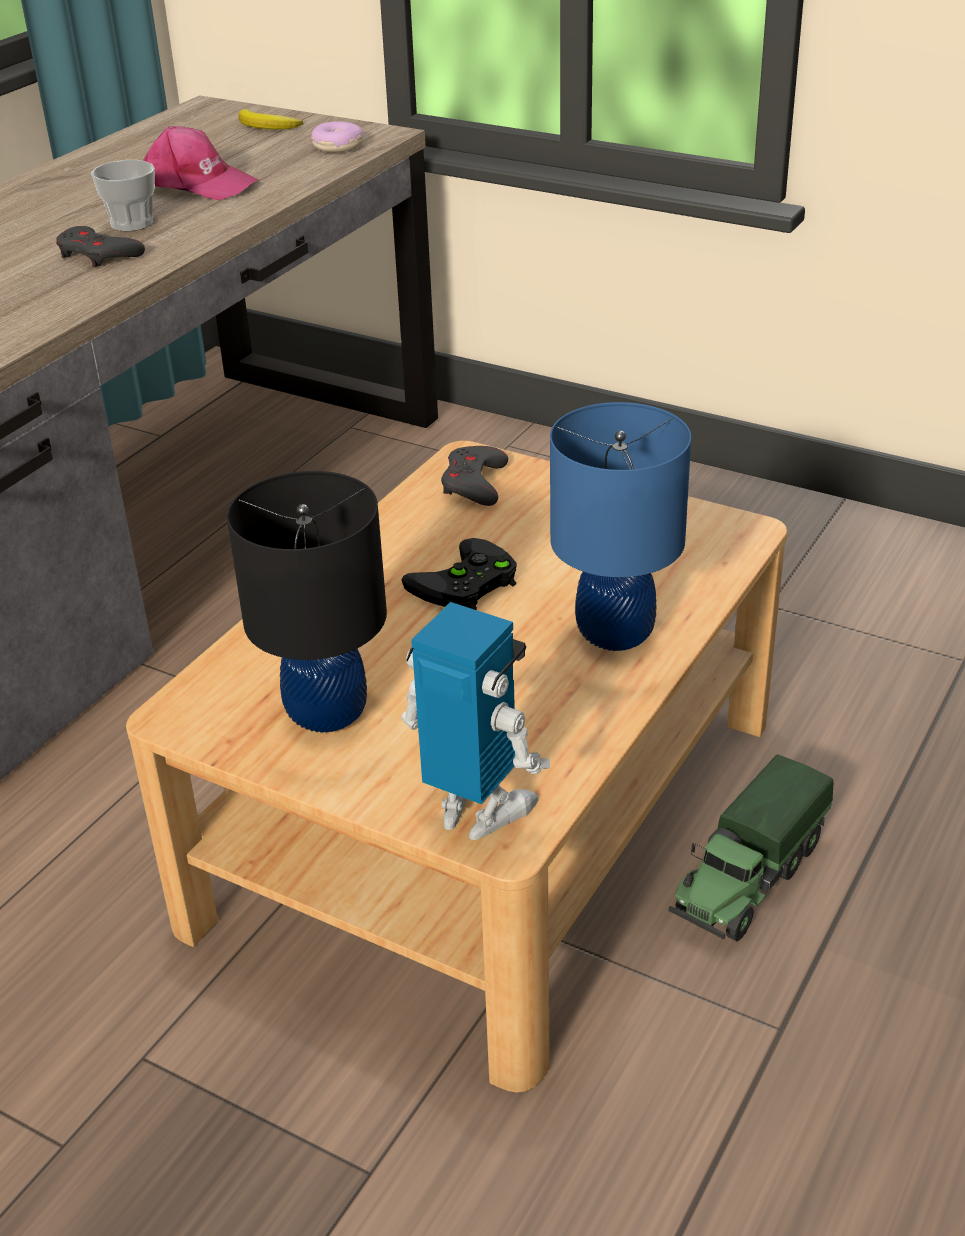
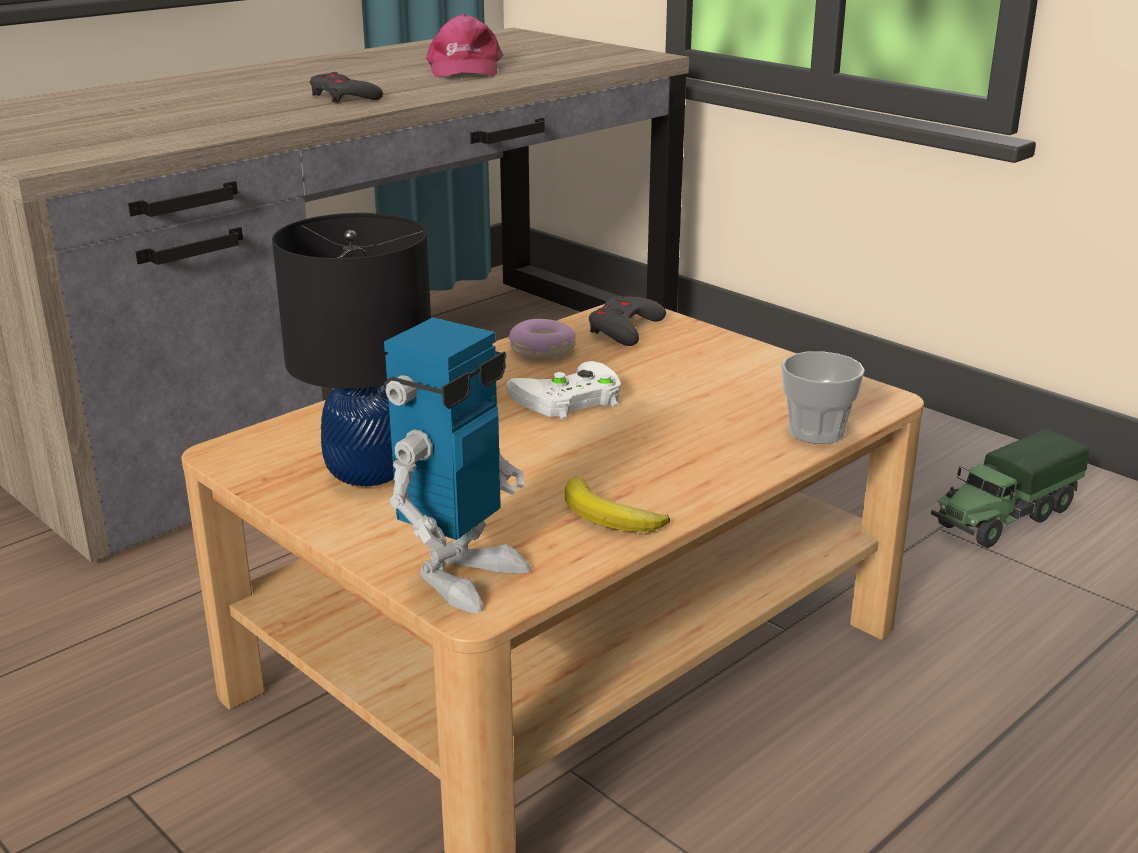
camera: 15 degrees right, 10 degrees down
(132, 223) = (389, 83): cup -> cup (816, 432)
(196, 184) = (463, 69): pink cap -> pink cap turned 45 degrees clockwise
(268, 126) = (554, 45): banana -> banana (609, 516)
(338, 147) = (604, 59): donut -> donut (541, 351)
(464, 585) = (566, 399): black game controller -> white game controller
(477, 812) = (461, 575): toy robot -> toy robot turned 75 degrees clockwise
(619, 636) = (696, 460): blue table lamp -> none
(747, 880) = (813, 769): toy truck -> toy truck (1003, 518)

